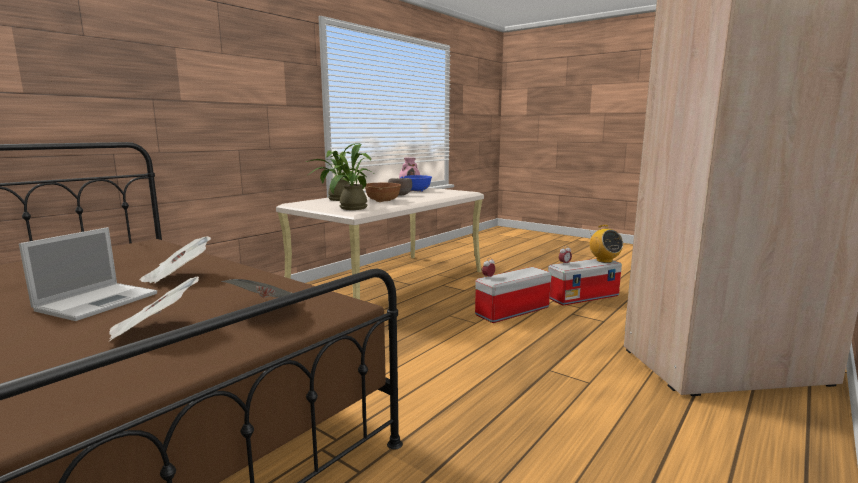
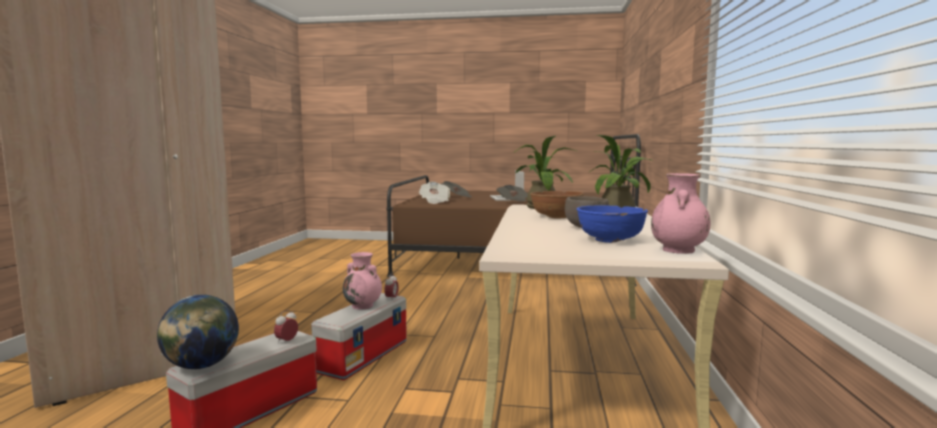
camera: 150 degrees right, 5 degrees down
(513, 275) = (363, 306): none -> pink vase
(604, 260) = (201, 366): radio -> globe

